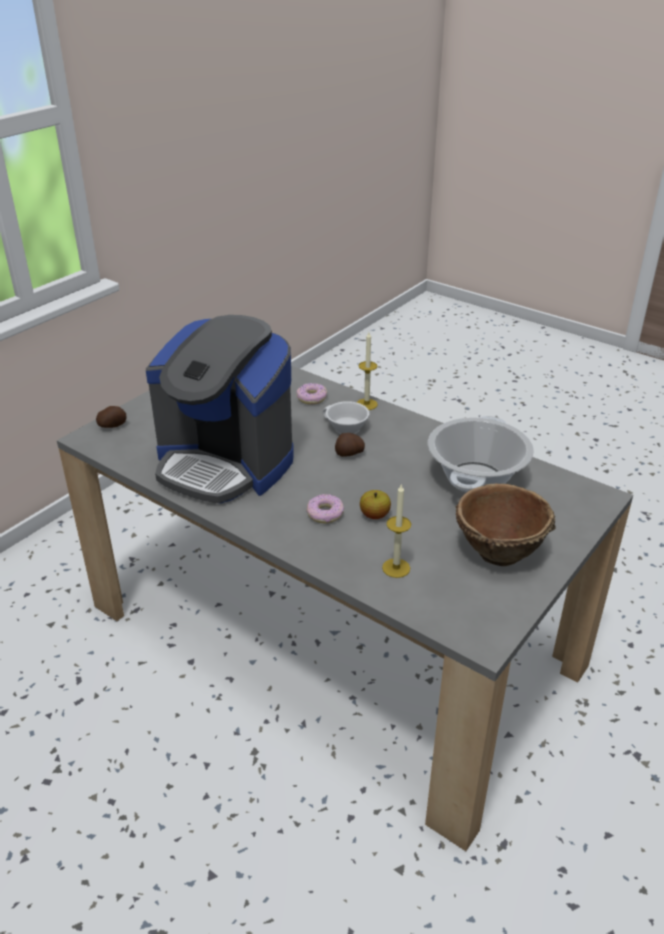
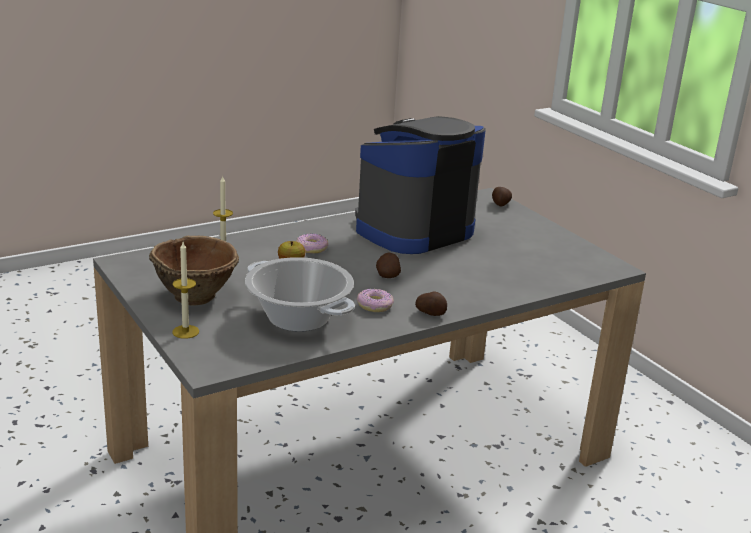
camera: 110 degrees right, 10 degrees down
(311, 398) = (501, 283): donut -> donut (375, 305)
(345, 428) = (432, 284): white cup -> none
(366, 404) = (472, 305): candle -> candle (185, 331)
(400, 419) = (431, 313): none -> potato

